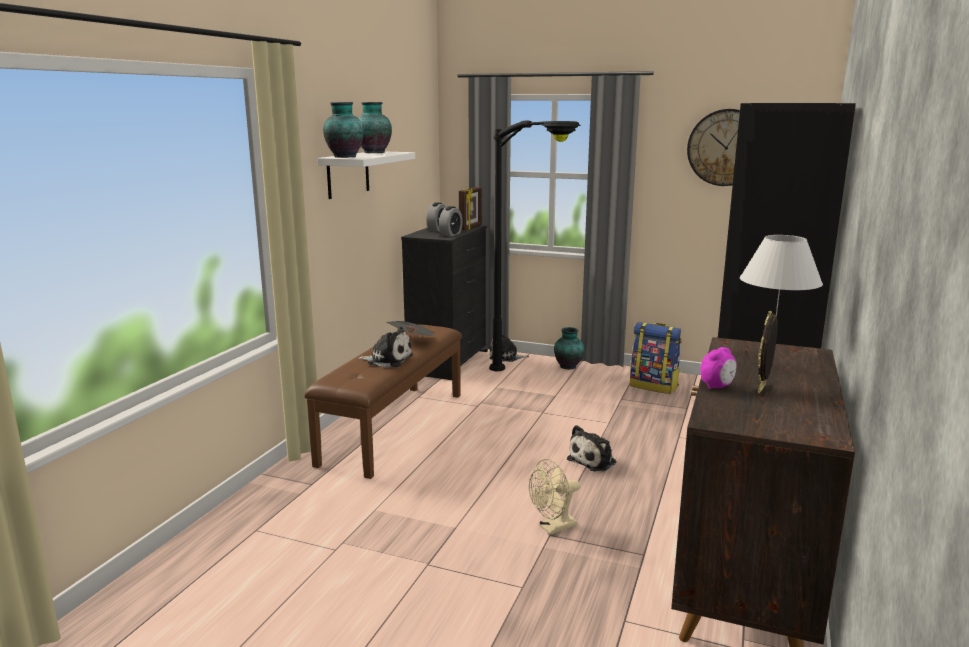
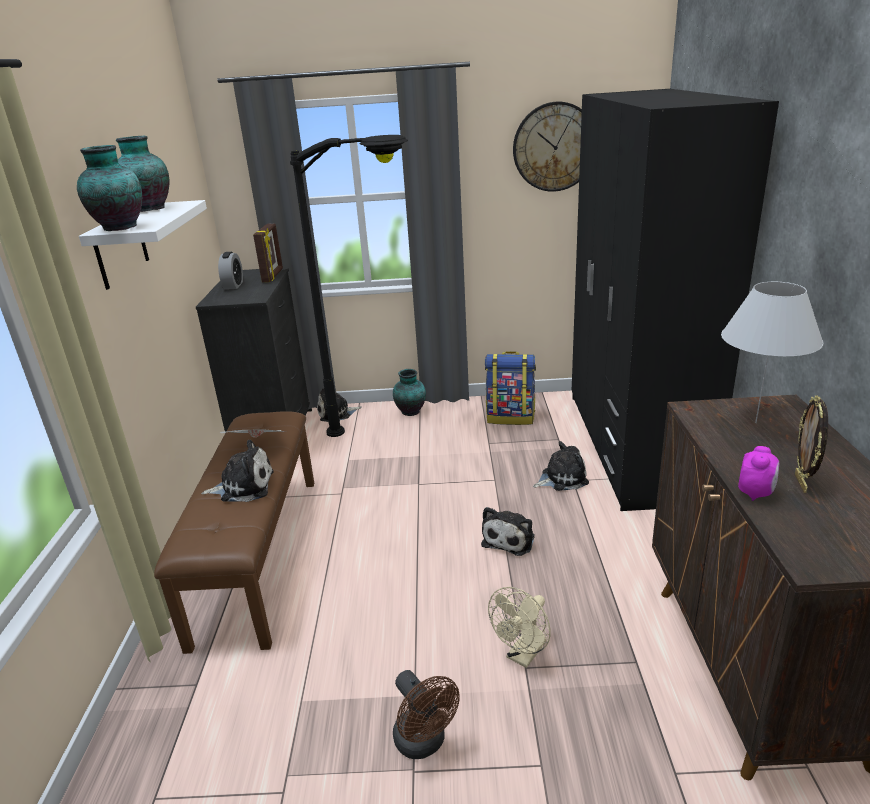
camera: 20 degrees left, 10 degrees up
(445, 553) = (424, 743): none -> brown fan
(451, 234) = (257, 292): alarm clock -> none
(669, 433) = (561, 478): none -> plush toy

